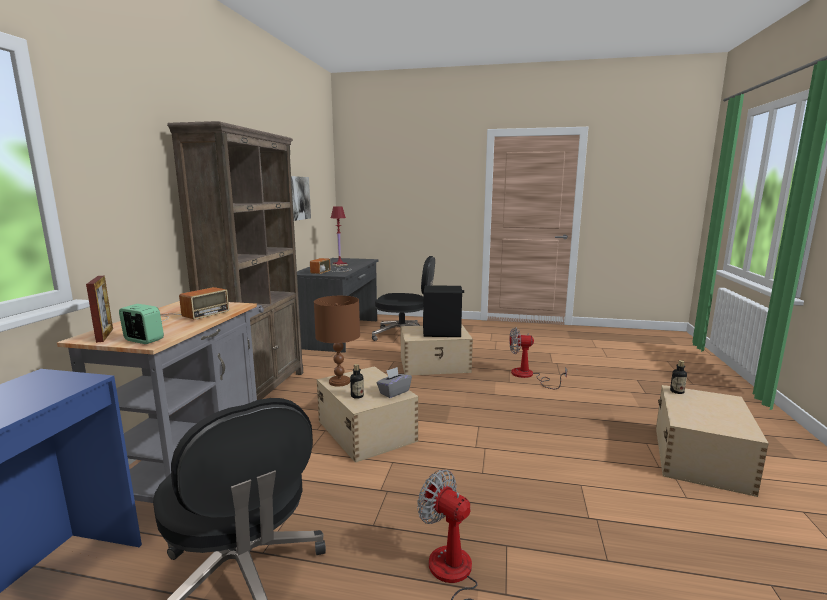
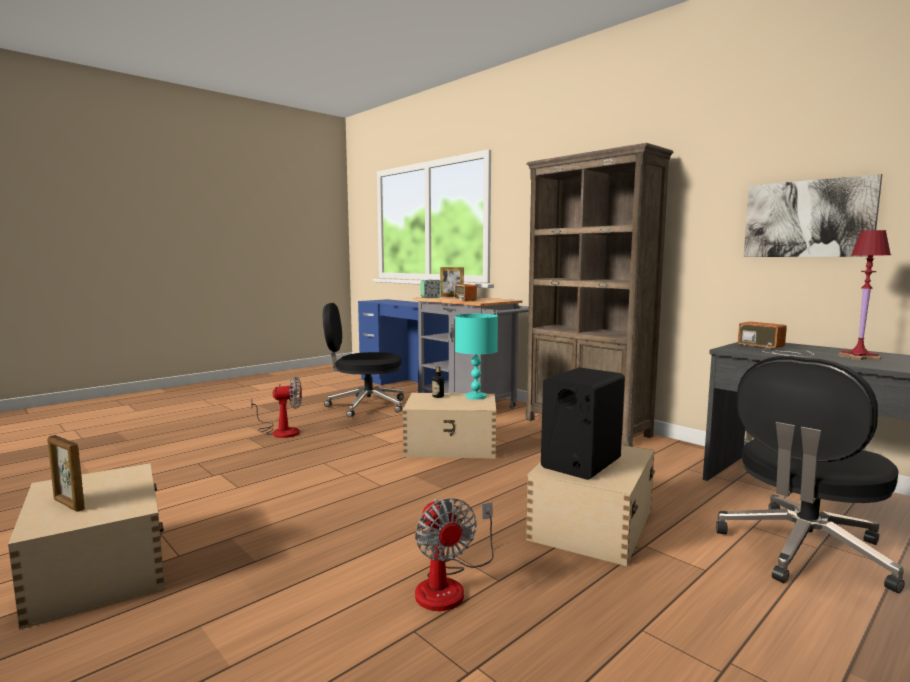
camera: 125 degrees right, 5 degrees down
(339, 381) = (476, 397): brown table lamp -> turquoise table lamp
(394, 392) = (424, 405): grey tissue box -> none
(528, 376) = (449, 585): fan -> fan turned 120 degrees clockwise
(677, 391) = (132, 508): bottle -> none
(720, 408) = (68, 505): none -> picture frame

